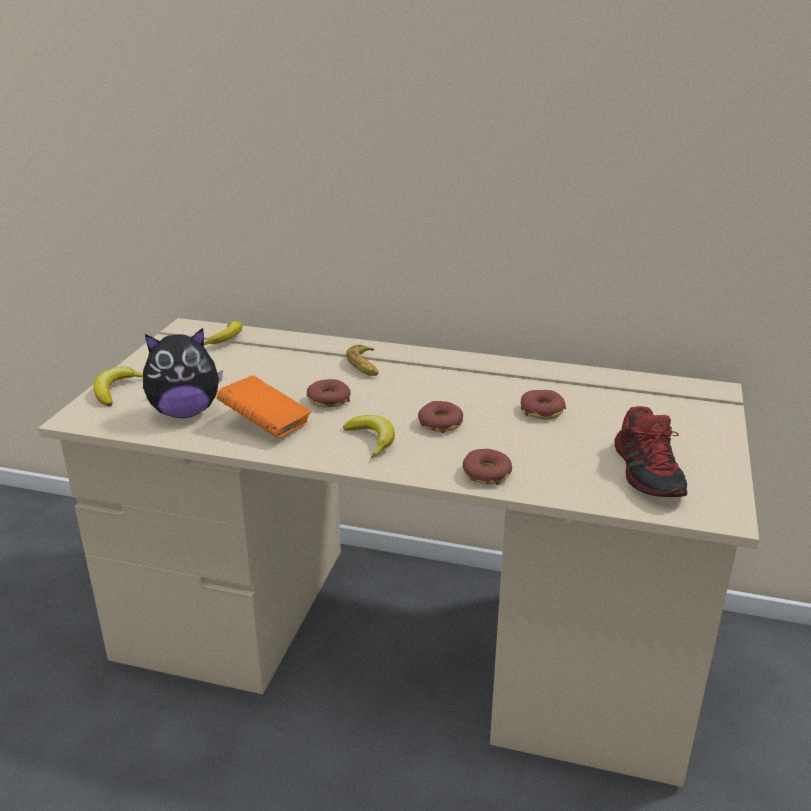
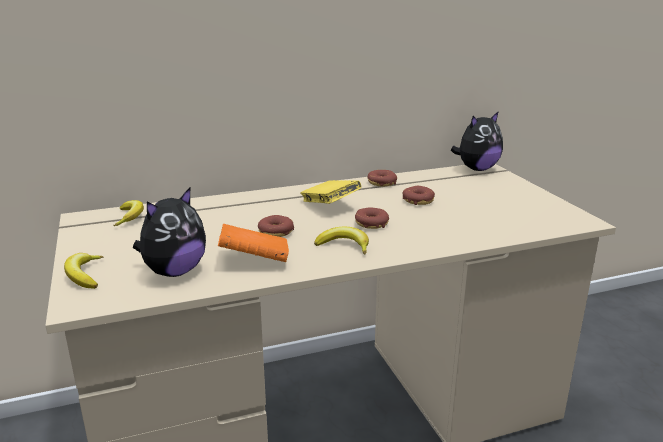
camera: 35 degrees left, 5 degrees down
(365, 366) = (268, 206): banana -> none
(430, 385) = (330, 205): none -> yellow book
(486, 474) = (443, 241): donut -> donut (382, 183)
(649, 473) = (521, 213): shoe -> none
(697, 389) = (476, 169): none -> plush toy

